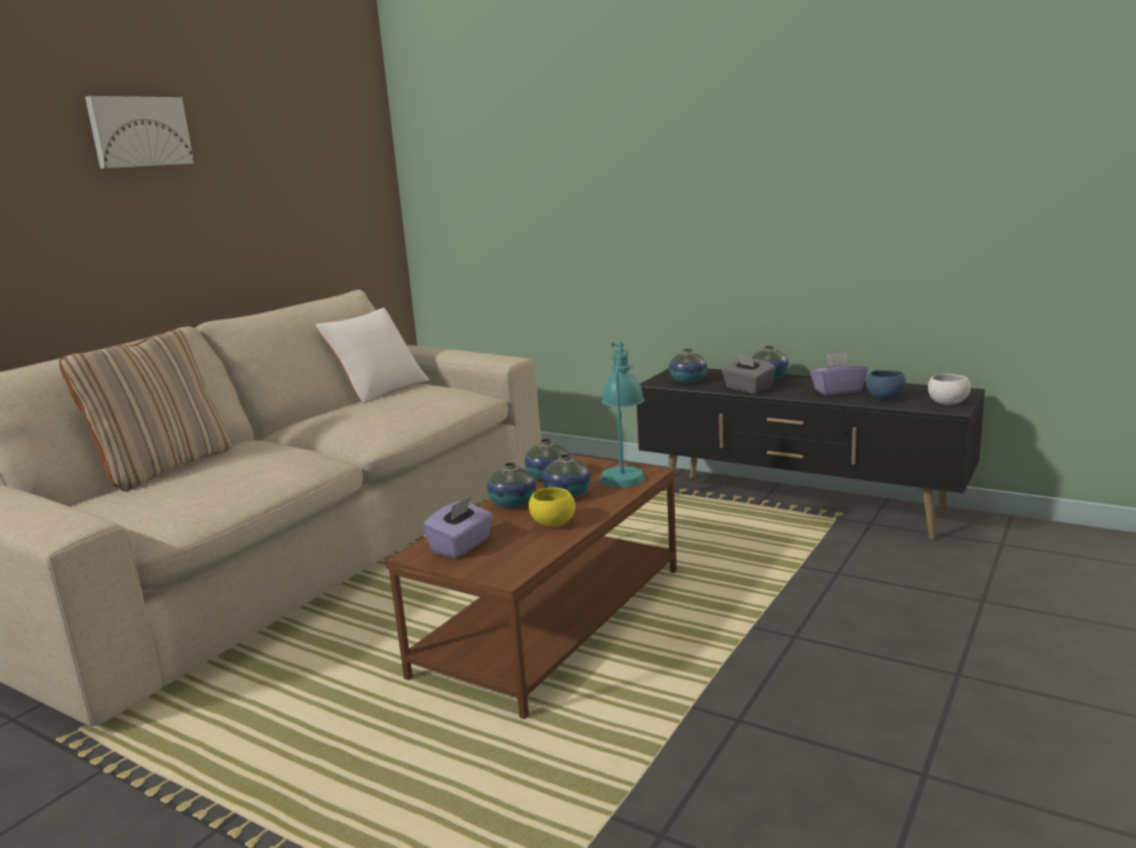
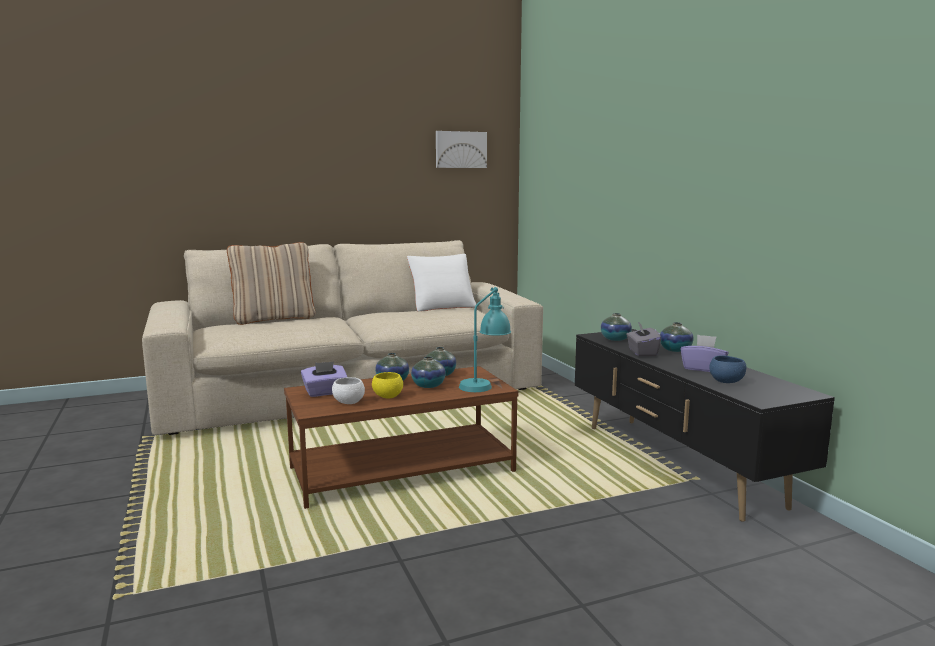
camera: 35 degrees right, 5 degrees down
(139, 132) = (326, 129): picture -> picture (460, 149)
(947, 403) = (768, 397): white bowl -> white bowl (348, 402)

